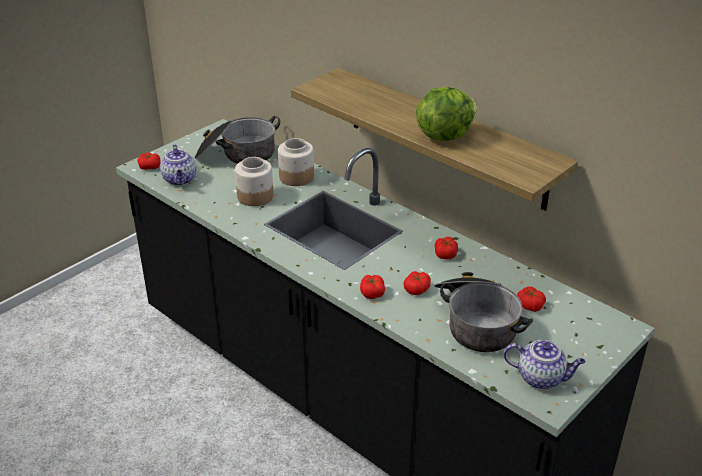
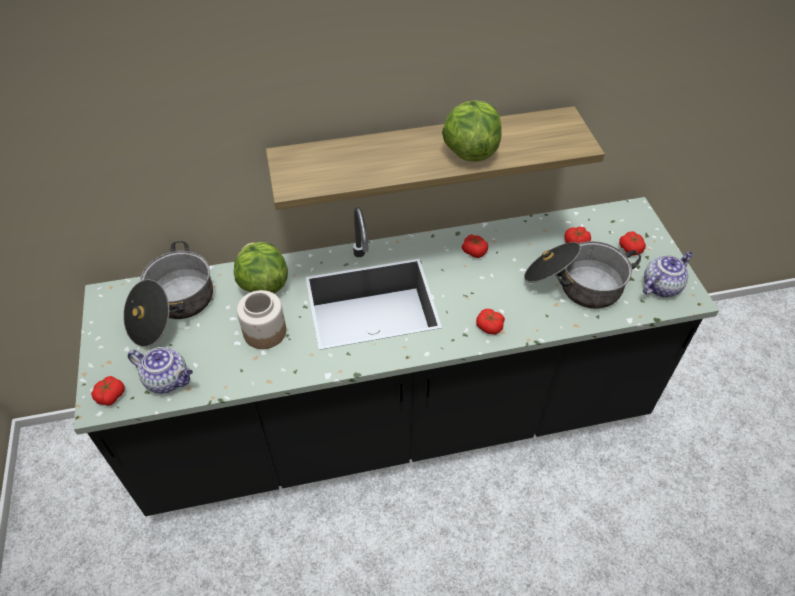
camera: 55 degrees left, 15 degrees up
(296, 177) = (263, 284): jar -> lettuce
(417, 289) = (506, 295): tomato -> tomato (630, 248)

